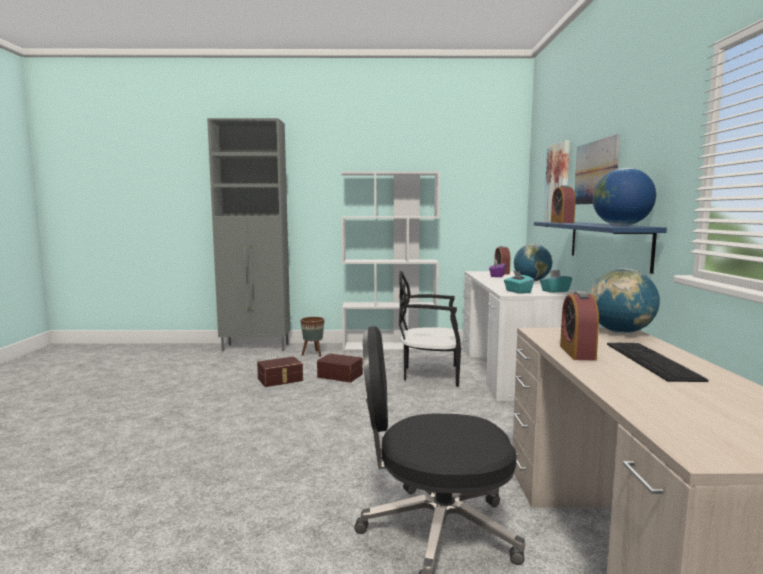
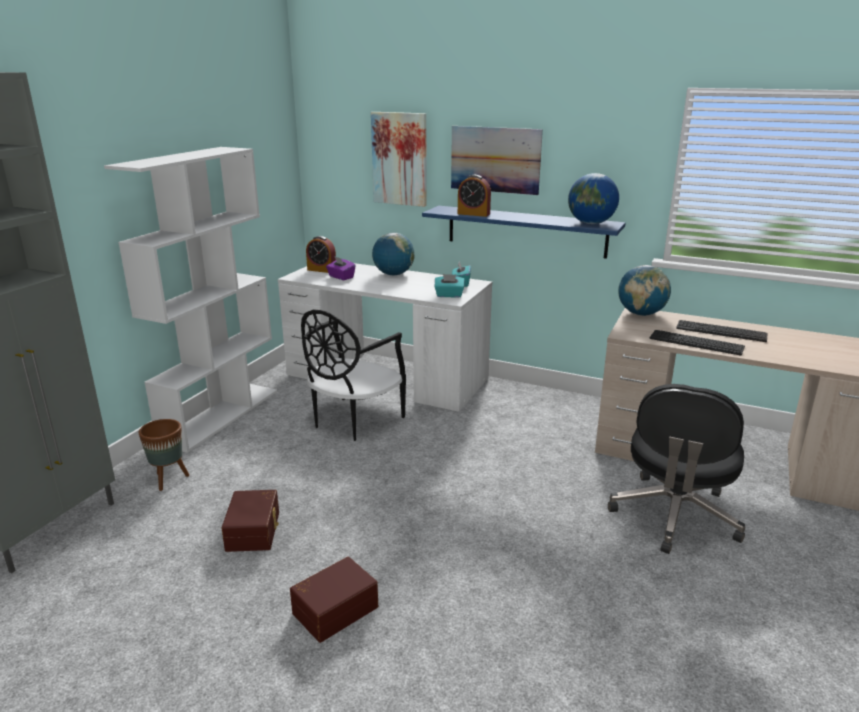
camera: 65 degrees left, 15 degrees up
(340, 375) = (290, 478): brown storage box -> brown storage box (334, 609)
(577, 352) = (696, 342): alarm clock -> keyboard

